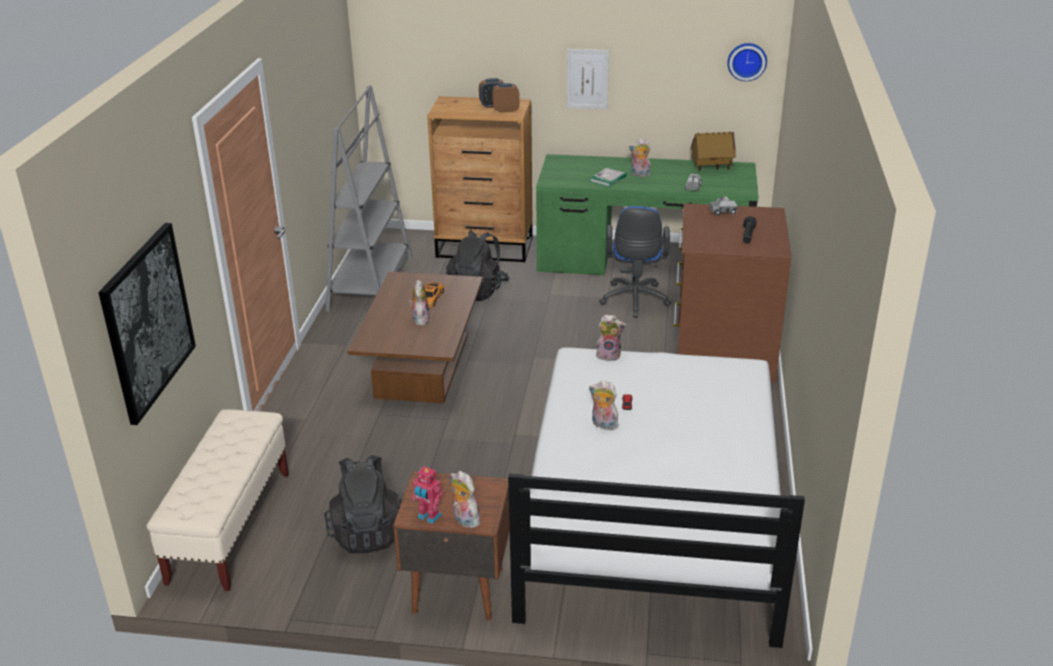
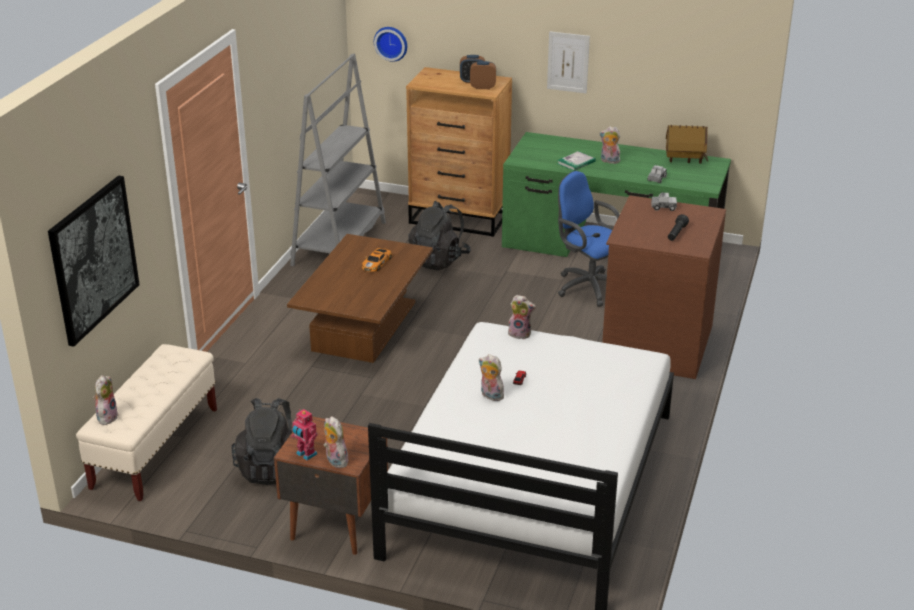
camera: 10 degrees right, 0 degrees up
(420, 319) = (361, 282): plush toy -> plush toy (106, 417)
(634, 301) = (587, 286): blue office chair -> blue office chair turned 120 degrees clockwise
(747, 61) = (724, 57): wall clock -> wall clock (391, 43)

